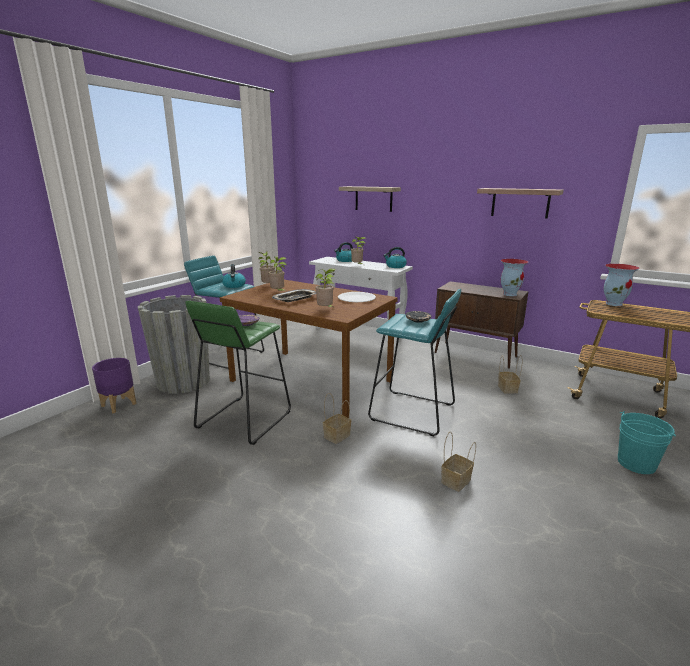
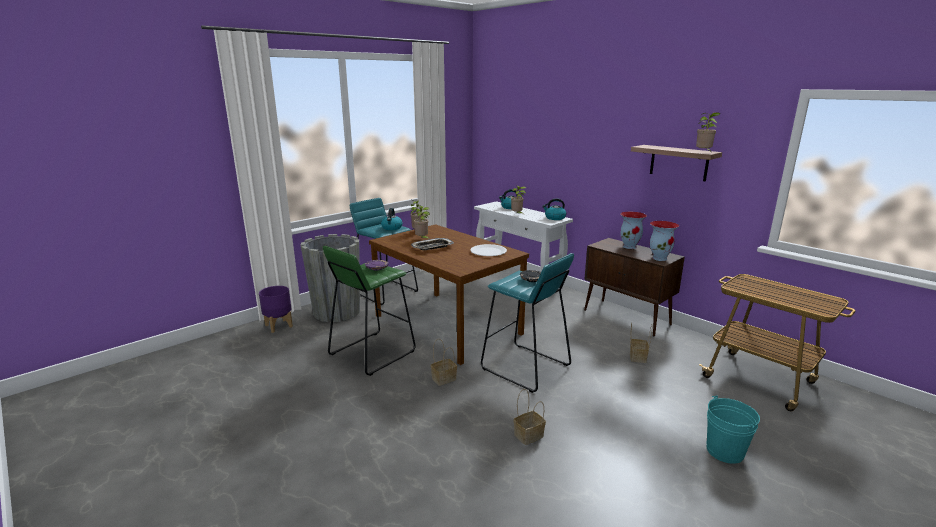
camera: 15 degrees right, 0 degrees up
(326, 310) = (451, 261): potted plant -> potted plant (704, 153)
(373, 198) = (540, 147): shelf -> none
(614, 304) = (762, 280): vase -> vase (630, 247)

